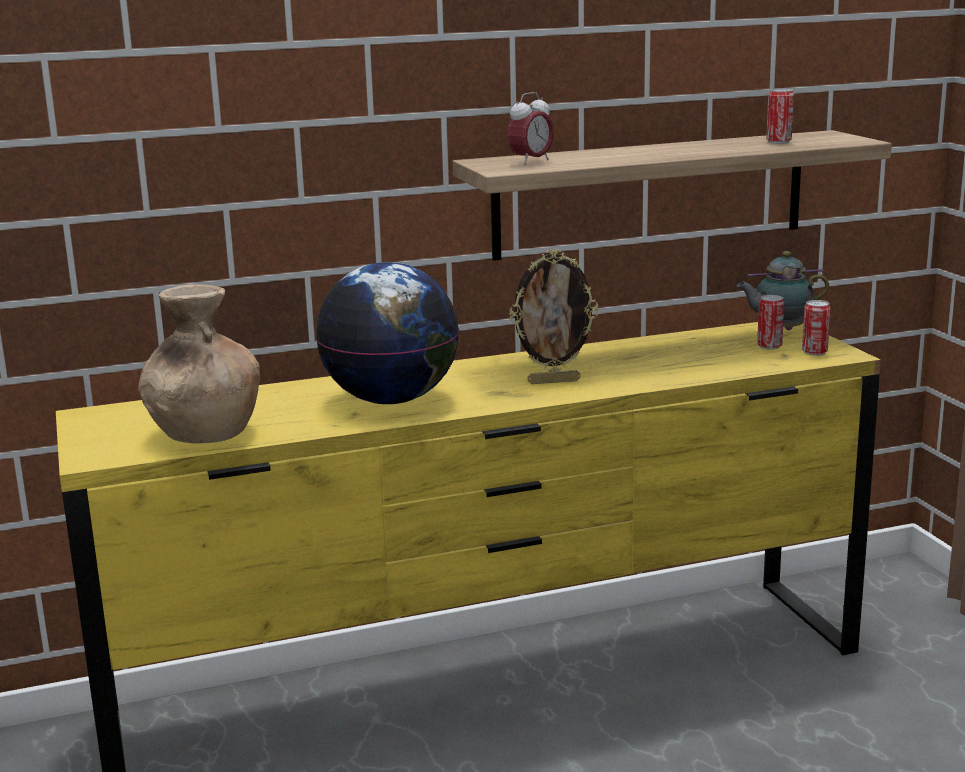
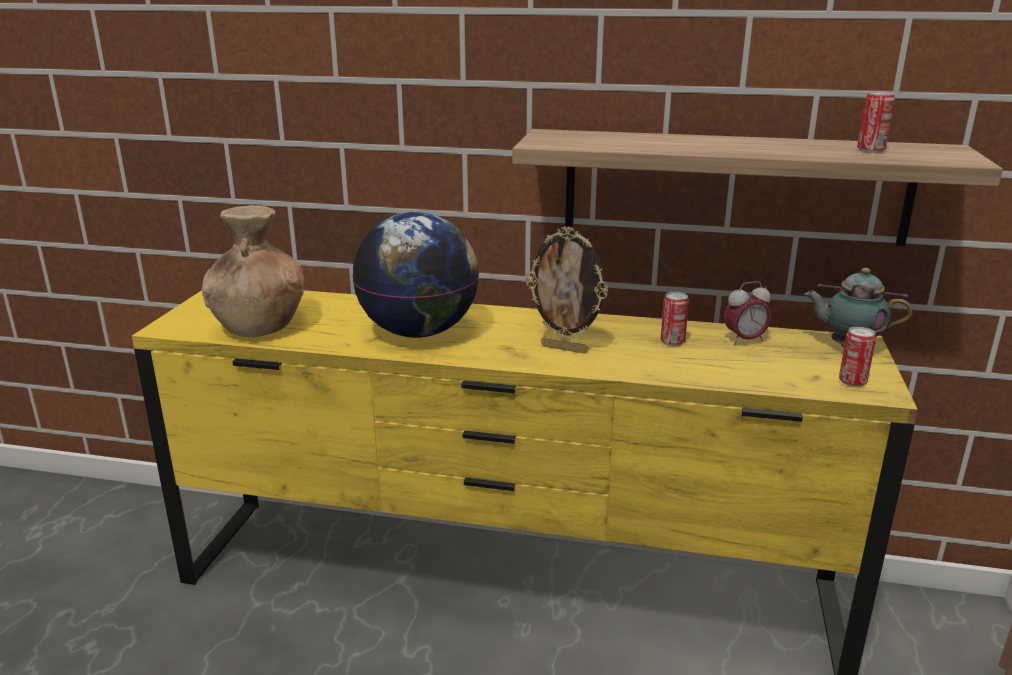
camera: 30 degrees right, 5 degrees up
(531, 162) = (584, 139): alarm clock -> alarm clock (744, 340)
(769, 346) = (813, 363): can -> can (672, 342)

